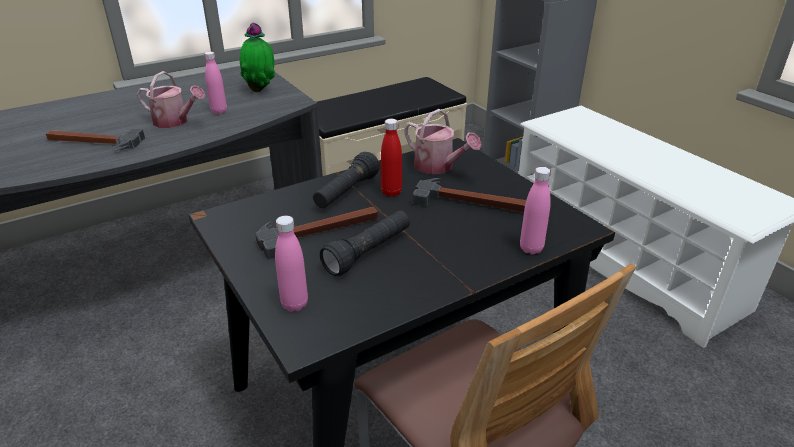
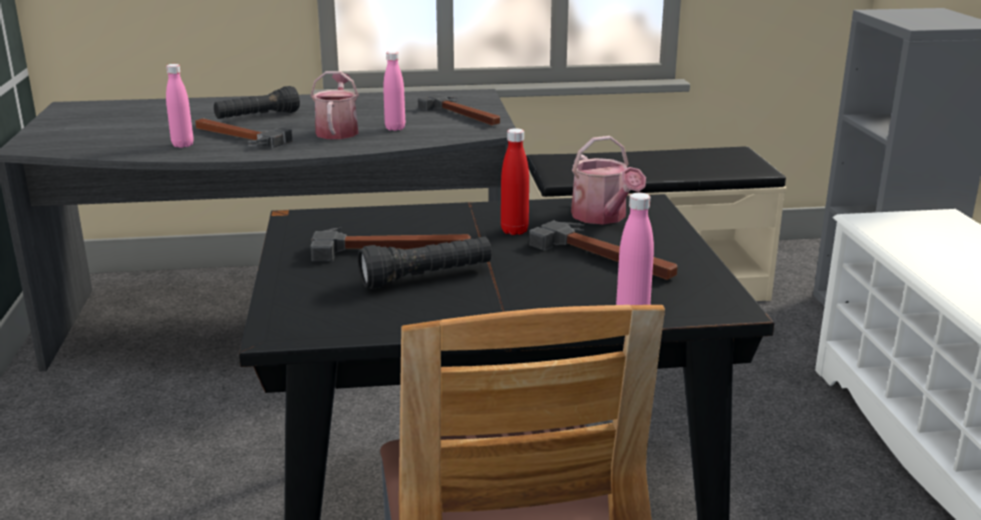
camera: 25 degrees right, 10 degrees down
(175, 122) = (337, 131): watering can -> watering can turned 135 degrees counterclockwise
(261, 90) = (463, 115): potted plant -> hammer
(294, 304) = (301, 302): pink bottle -> pink bottle (183, 145)
(346, 193) = (460, 222): black flashlight -> black flashlight (257, 117)

